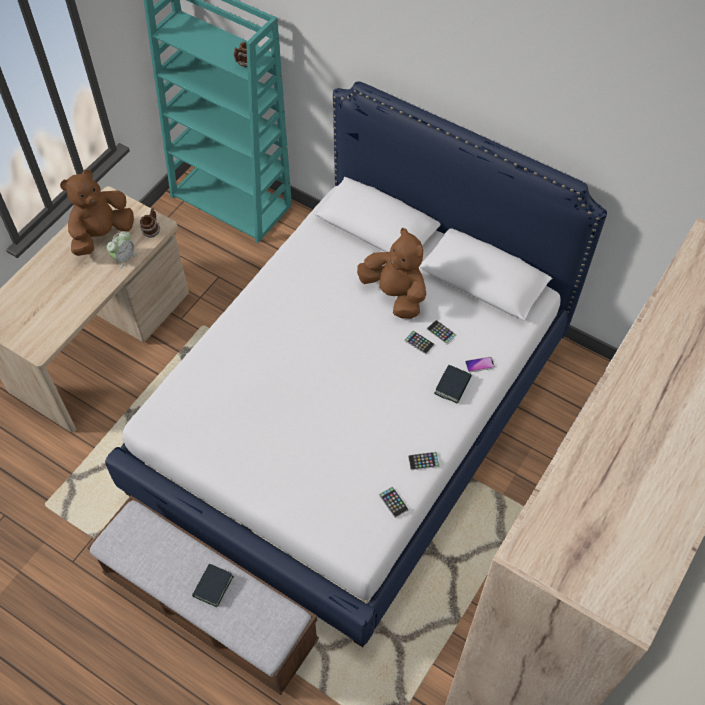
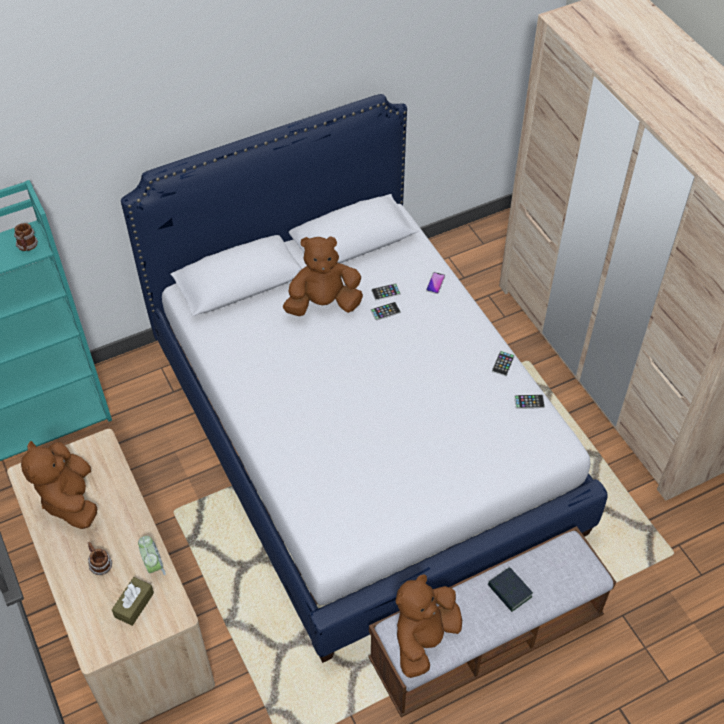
camera: 60 degrees left, 5 degrees down
(34, 320) = (134, 605): none -> brown tissue box
(124, 258) = (117, 491): alarm clock -> alarm clock (153, 565)
(134, 540) = (424, 639): none -> brown plush toy
(151, 230) = (102, 453): mug -> mug (100, 565)
(453, 386) = (444, 310): book -> none

